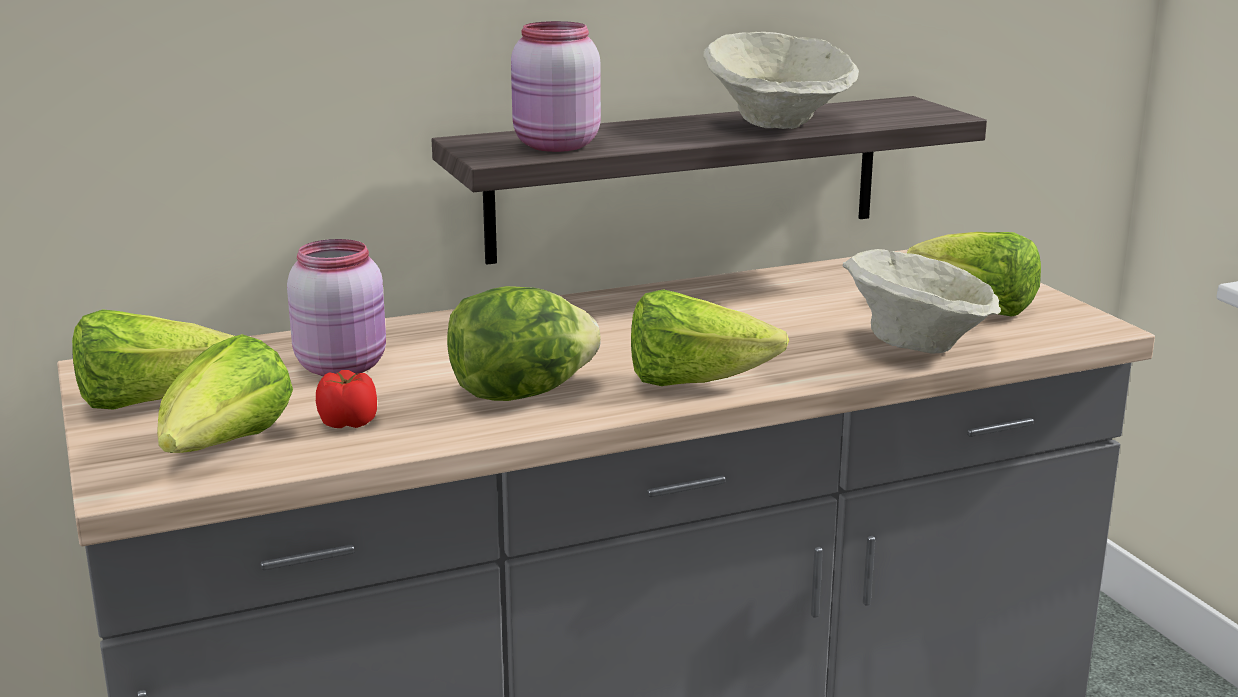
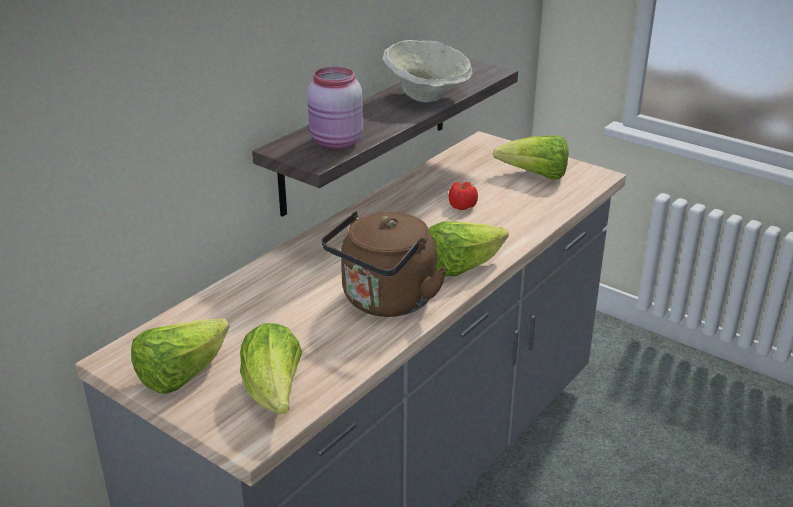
camera: 30 degrees left, 10 degrees up
(344, 366) = (265, 312): pink jar -> none
(348, 422) = (319, 352): tomato -> tomato (462, 206)
(520, 394) = (385, 302): lettuce -> brown kettle
(918, 345) = (536, 210): beige bowl -> none

